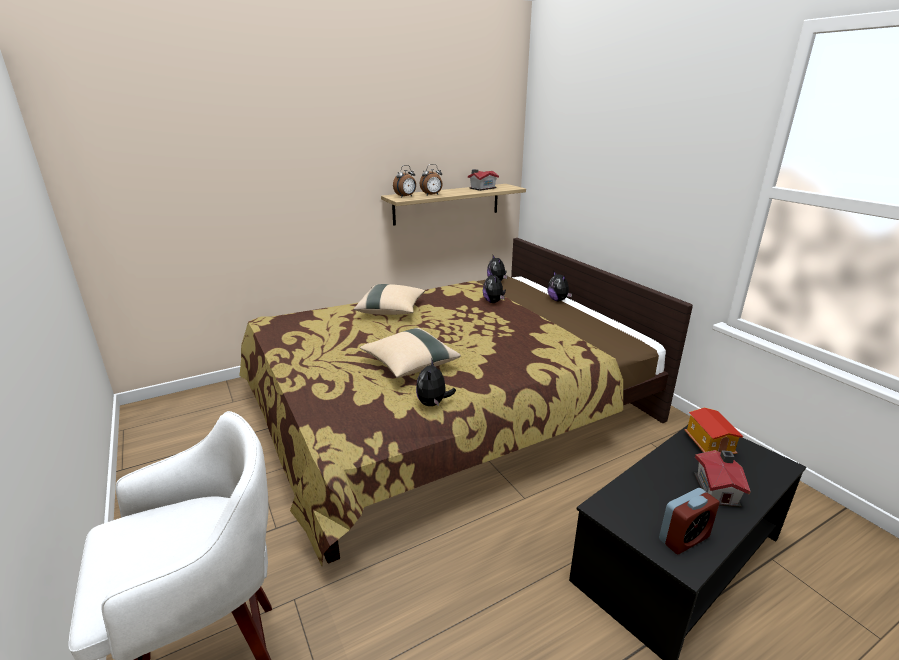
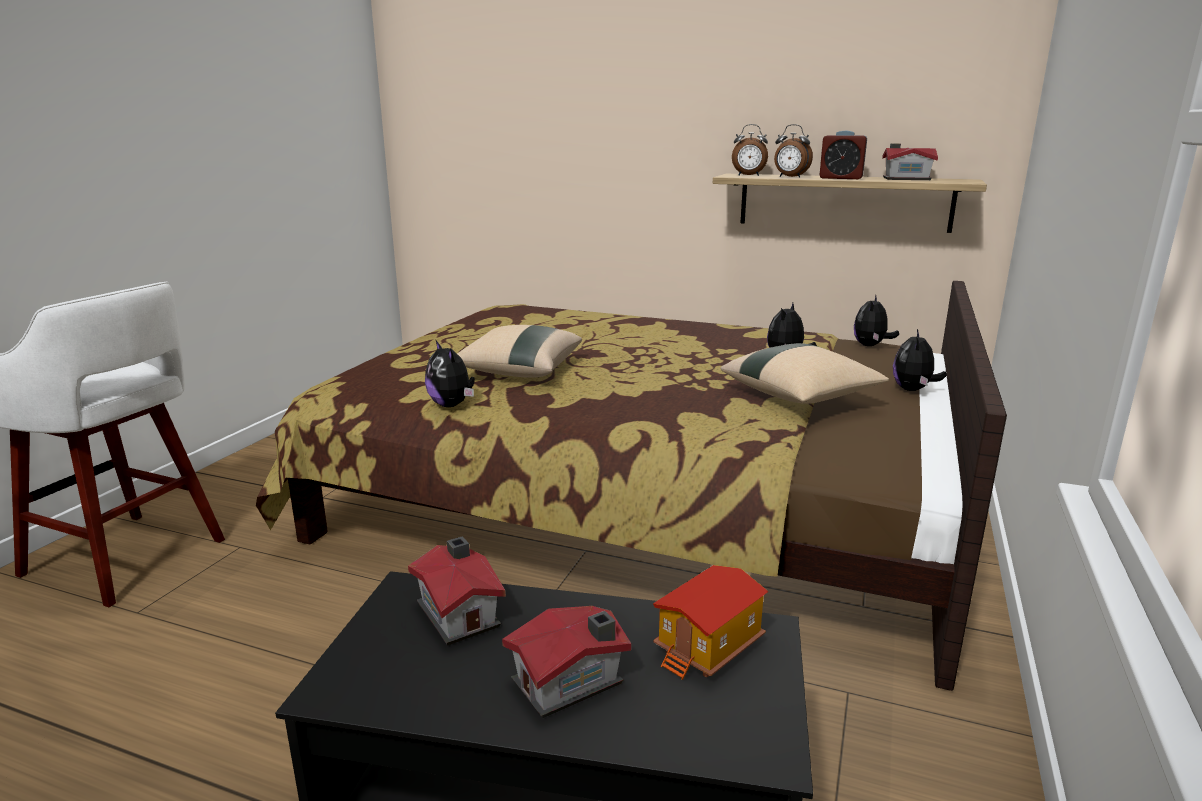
camera: 50 degrees right, 5 degrees down
(391, 311) = (636, 329): beige pillow -> beige pillow (801, 397)
(433, 403) = (452, 405): plush toy -> plush toy turned 90 degrees counterclockwise
(639, 498) = (459, 613): none -> toy house
(683, 538) = (394, 674): alarm clock -> alarm clock (840, 178)

